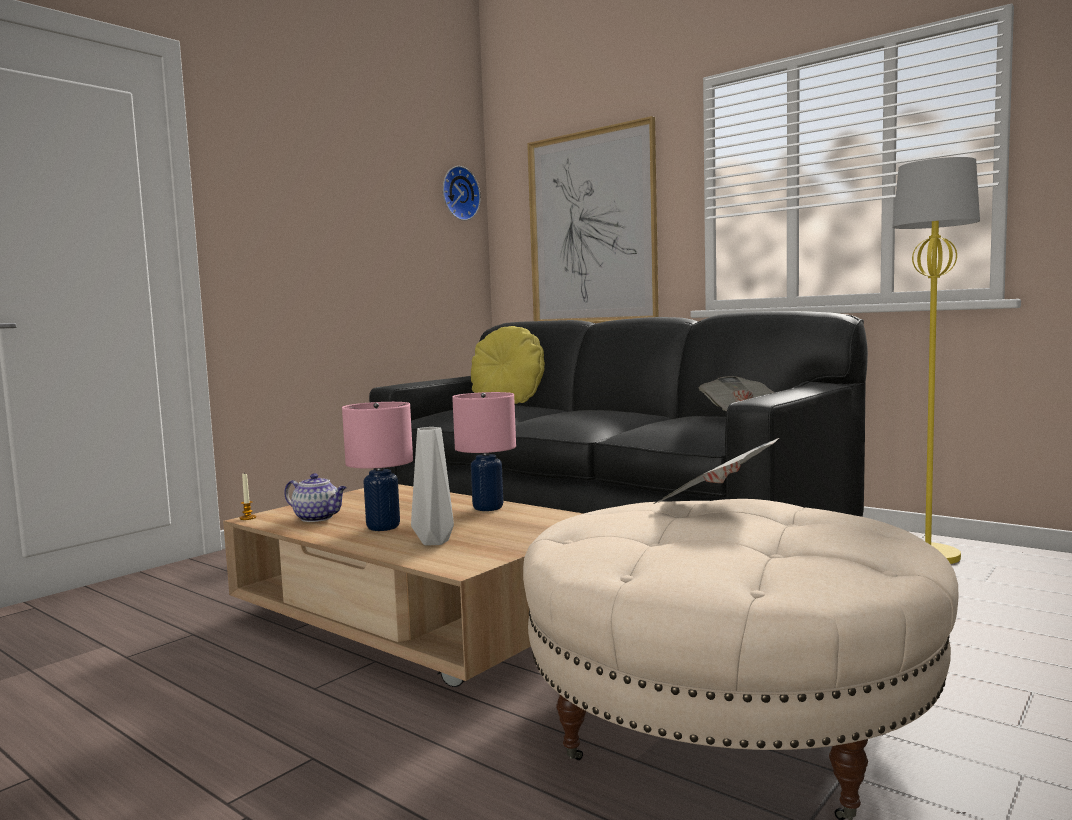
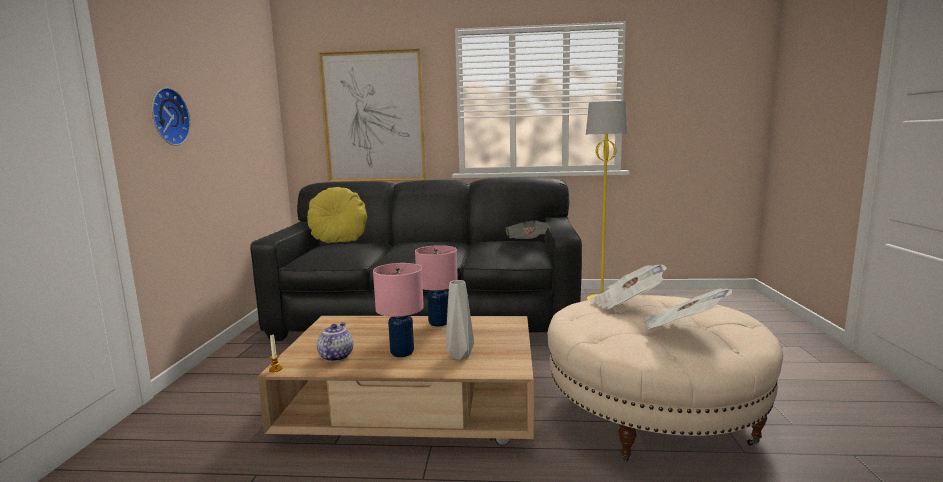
camera: 35 degrees left, 5 degrees up
(318, 518) = (336, 356): teapot -> teapot turned 75 degrees counterclockwise
(458, 193) = (265, 84): wall clock -> wall clock (167, 117)
(702, 543) = (681, 329): none -> newspaper

